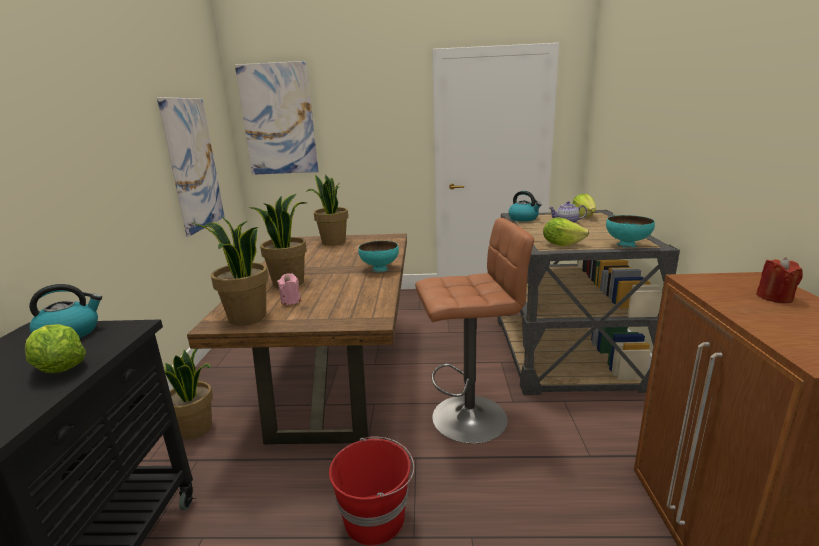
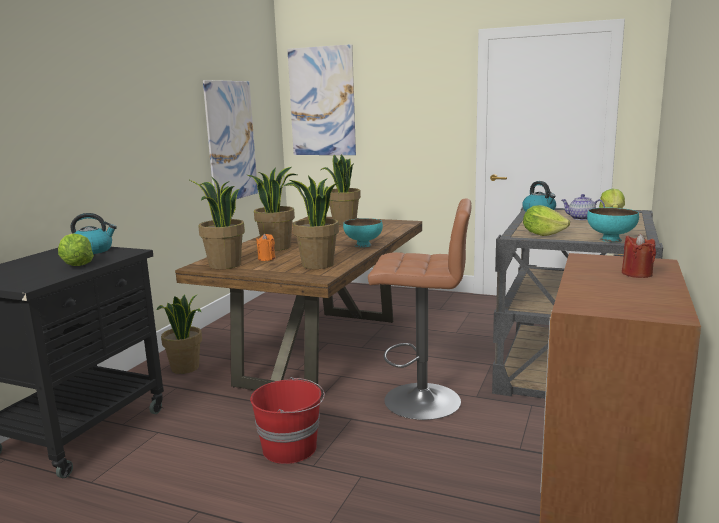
camera: 20 degrees right, 5 degrees down
(290, 301) = (266, 258): pink candle -> orange candle
(356, 303) = (317, 265): none -> potted plant

